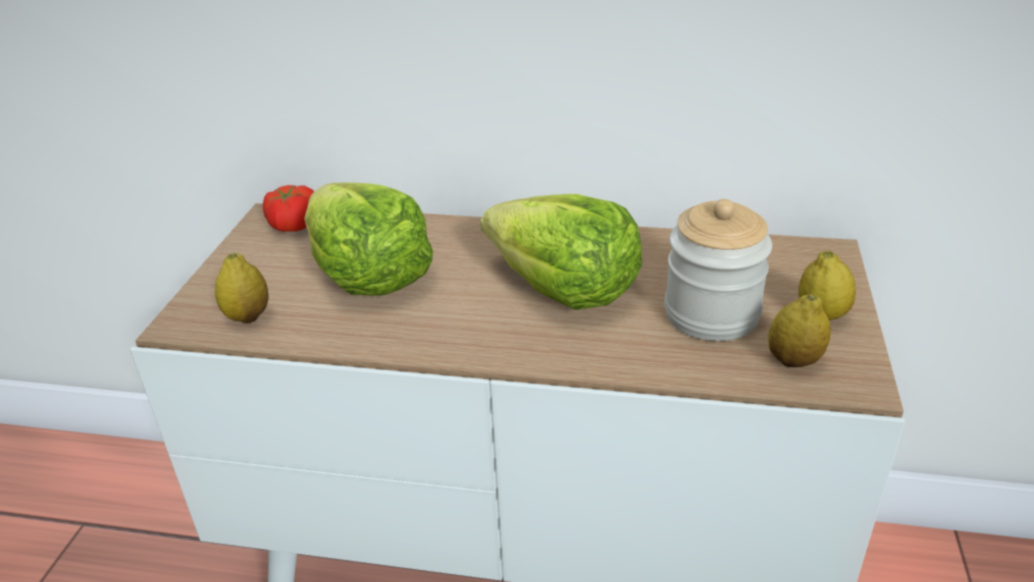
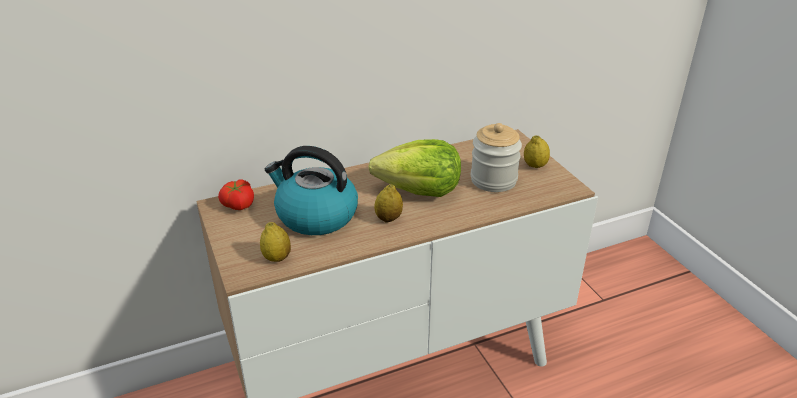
camera: 35 degrees left, 0 degrees up
(367, 274) = (315, 216): lettuce -> kettle
(794, 360) = (542, 188): lemon -> lemon (388, 218)

